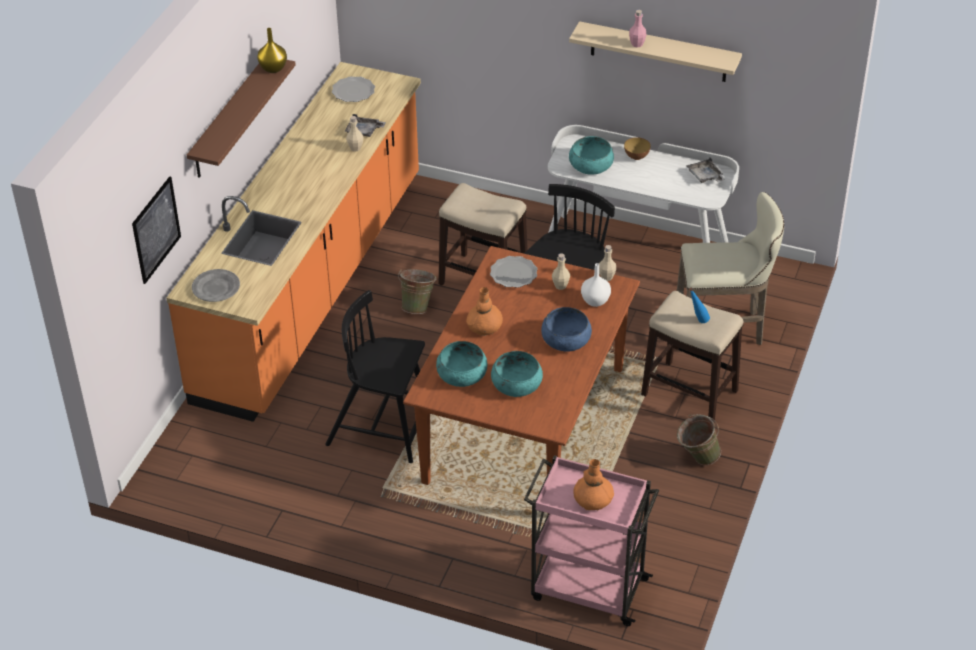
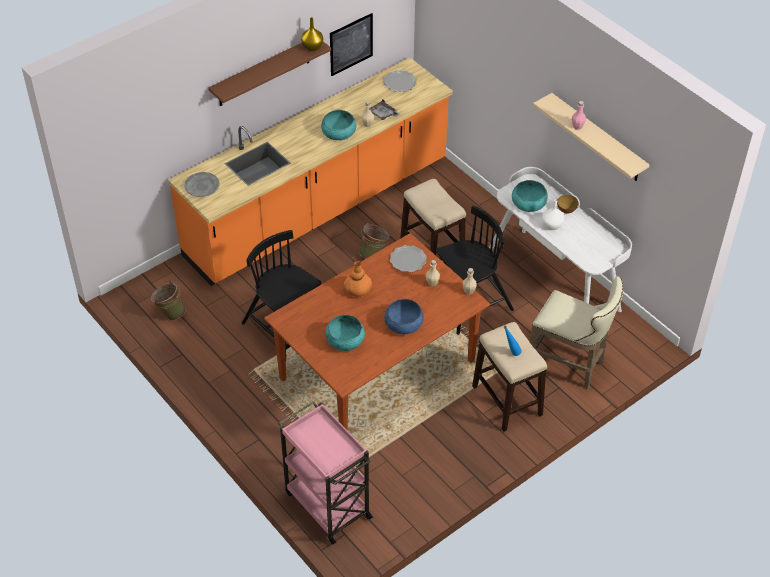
camera: 30 degrees right, 5 degrees up
(156, 230) = (165, 131): picture -> picture (351, 44)
(462, 374) = (316, 316): turquoise bowl -> turquoise bowl (338, 132)
(593, 500) = (323, 445): orange vase -> none
(594, 301) = (446, 304): white vase -> white vase (551, 225)
(696, 458) = (473, 450): green bucket -> green bucket (170, 313)
(705, 176) = (604, 246): grey tray -> none

